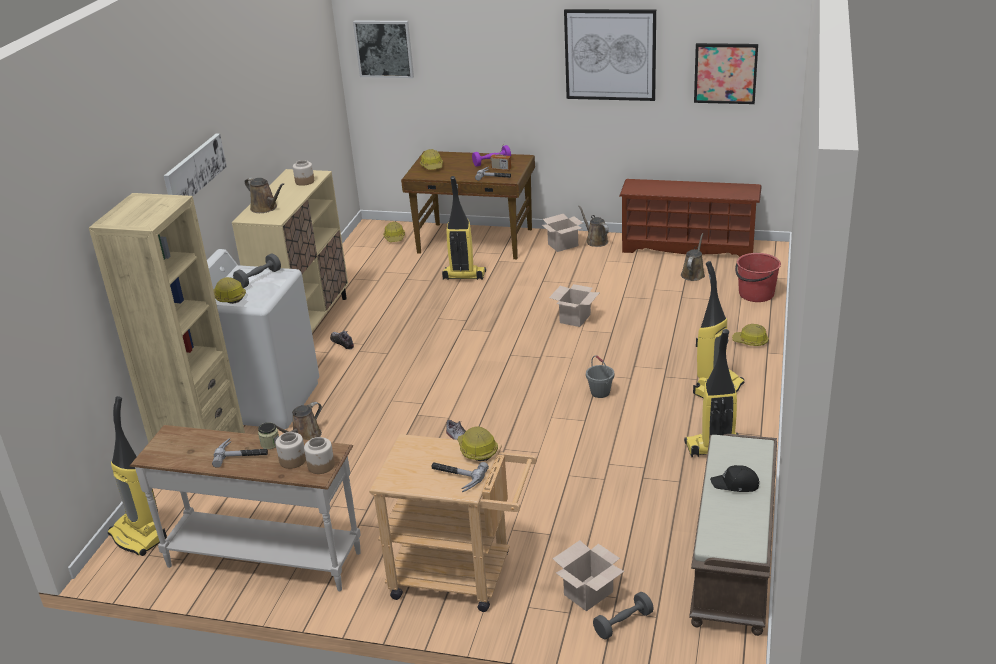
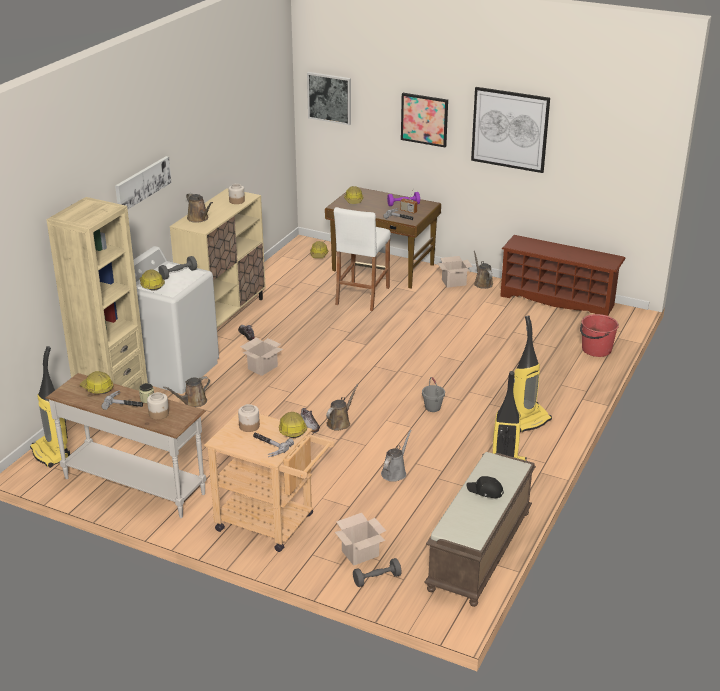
camera: 10 degrees right, 0 degrees up
(321, 465) = (177, 421): jar -> jar (249, 426)
(463, 276) = (362, 296): vacuum cleaner -> white stool
(575, 318) = (438, 345): cardboard box -> cardboard box (263, 367)
(588, 479) = (395, 472): none -> grey watering can
(693, 274) = (551, 324): brown watering can -> brown watering can (340, 422)
(725, 73) = (603, 158): picture -> picture (424, 119)
(750, 341) = (573, 387): hard hat -> hard hat (97, 388)

